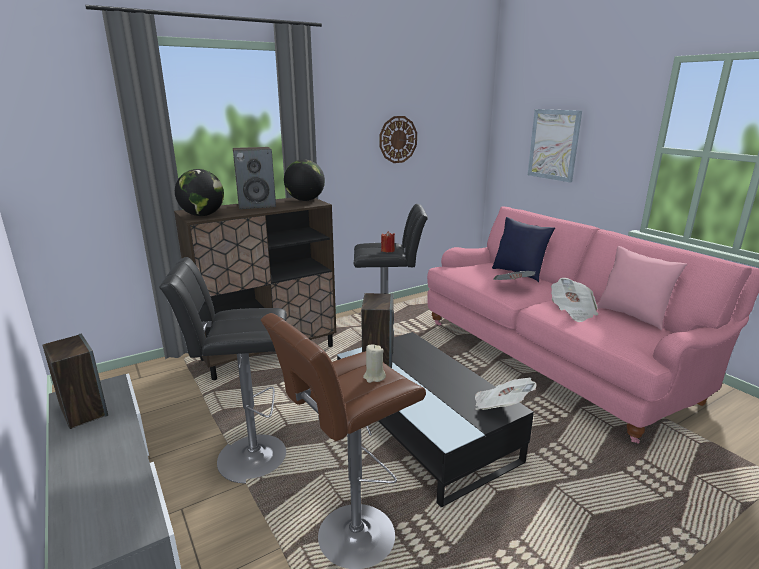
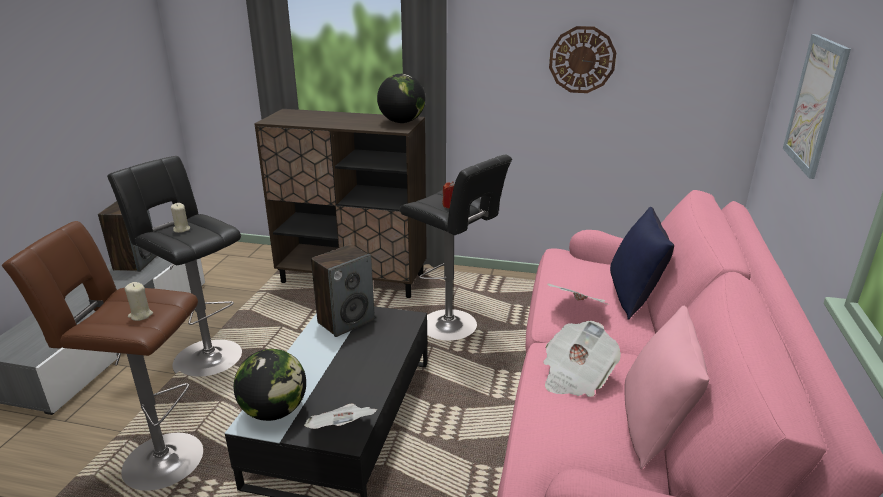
camera: 45 degrees right, 5 degrees up
(202, 215) = (283, 118): globe -> globe (274, 411)
(236, 325) = (181, 229): none -> beige candle
(257, 205) = (348, 118): speaker -> none

